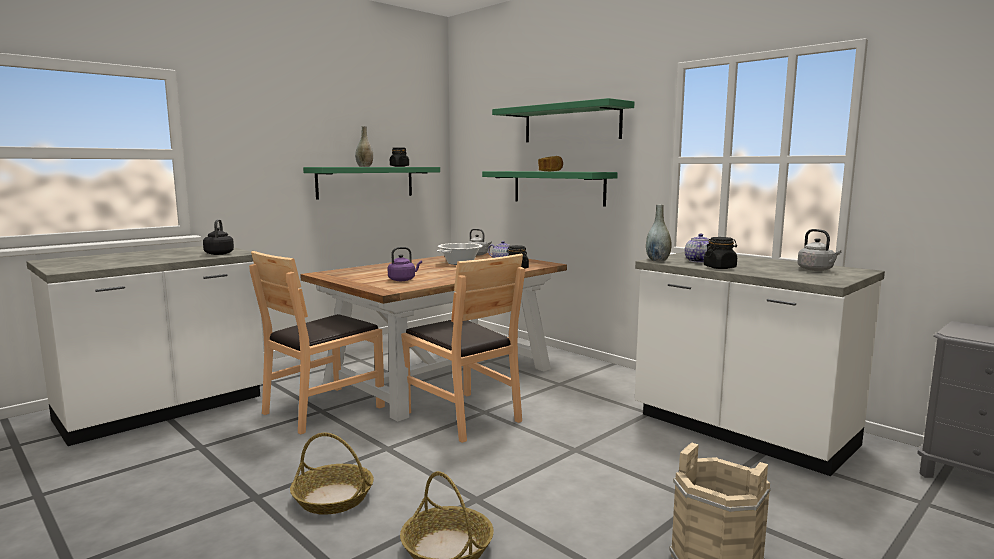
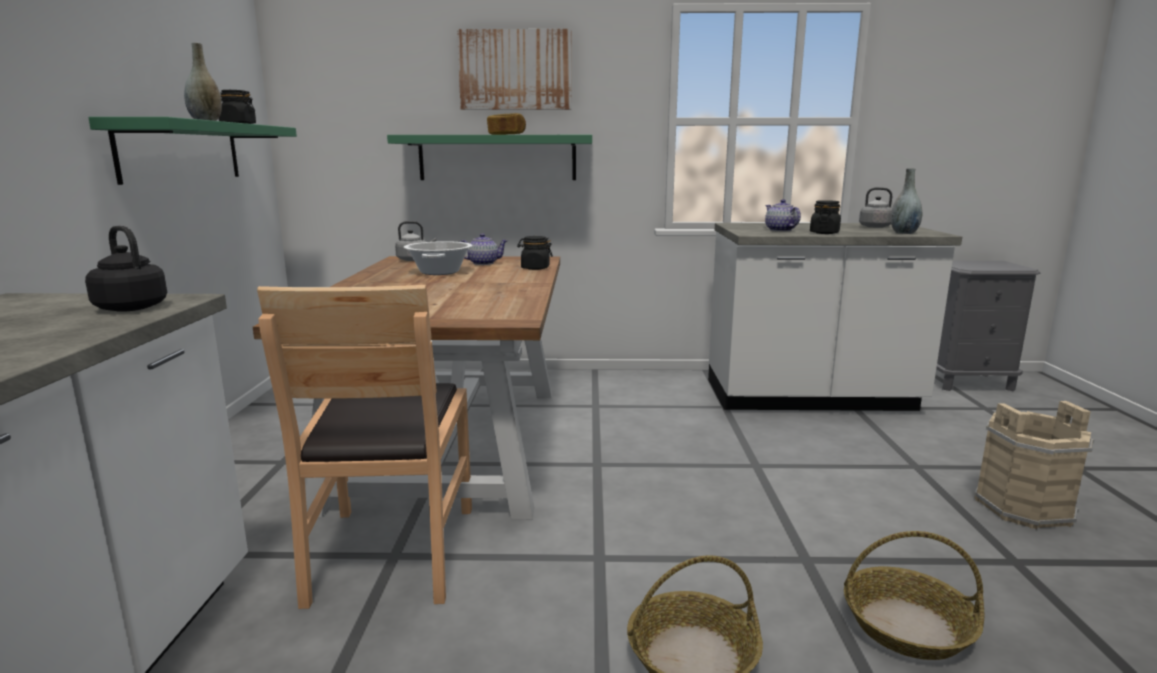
camera: 45 degrees left, 5 degrees up
(403, 280) = (468, 303): purple kettle -> none
(462, 416) = (587, 478): brown chair -> none
(571, 123) = (515, 70): green shelf -> picture
(657, 260) = (752, 233): grey vase -> grey vase (904, 233)

